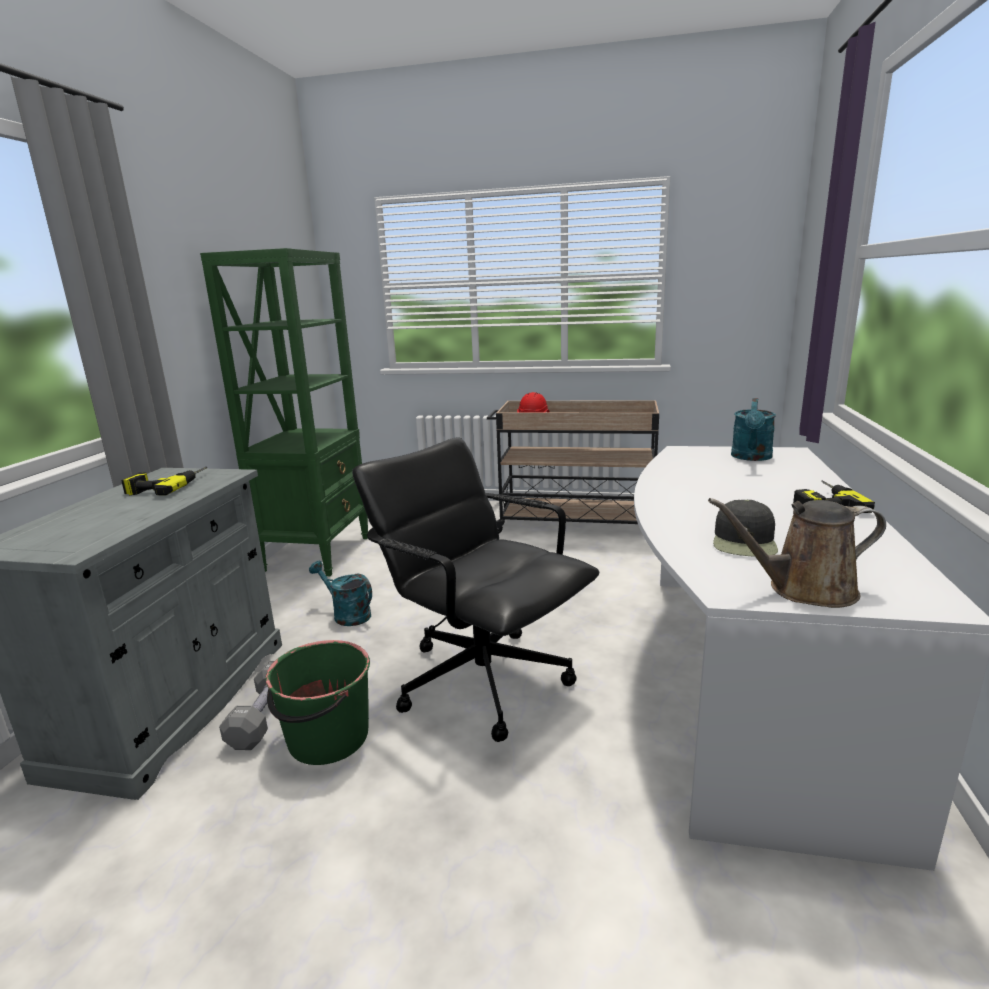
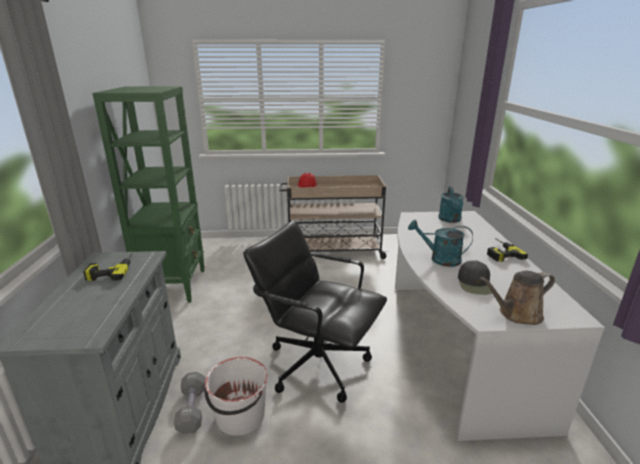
camera: 15 degrees left, 5 degrees up
(327, 738) = (240, 416): green bucket -> white bucket
(347, 614) = (214, 329): turquoise watering can -> turquoise watering can (439, 259)

